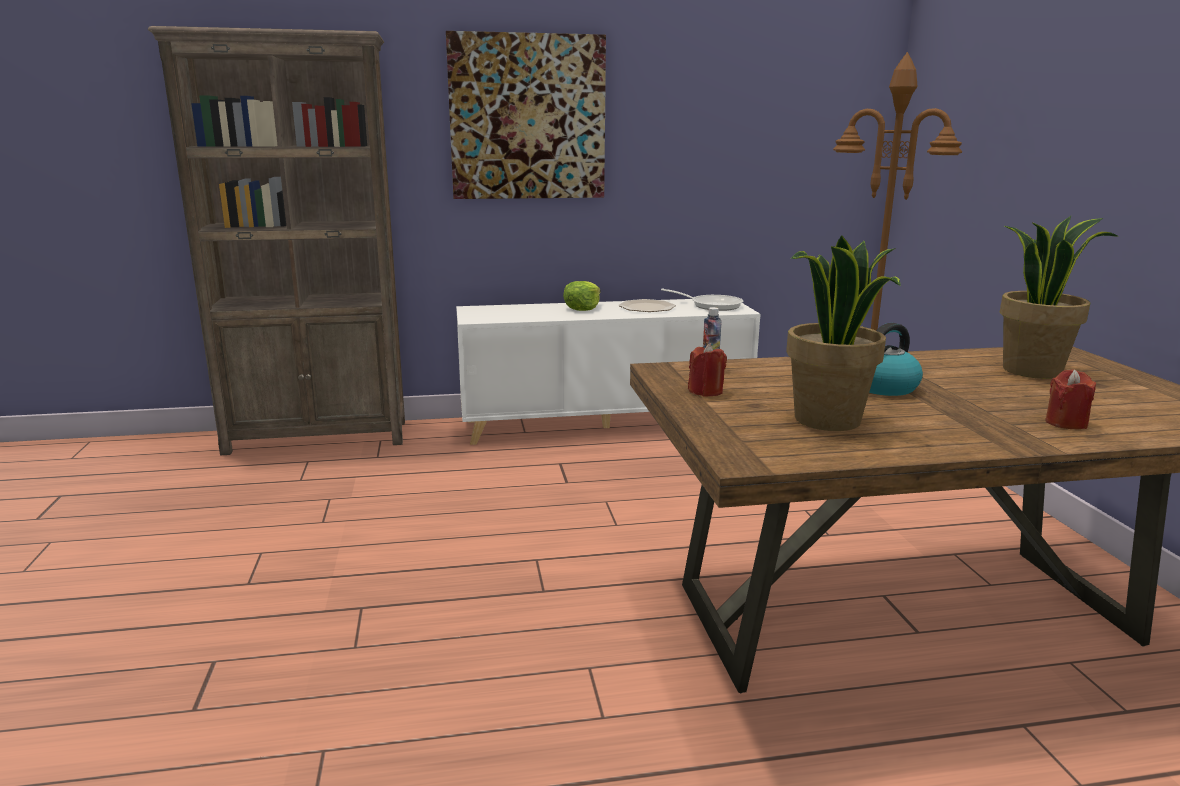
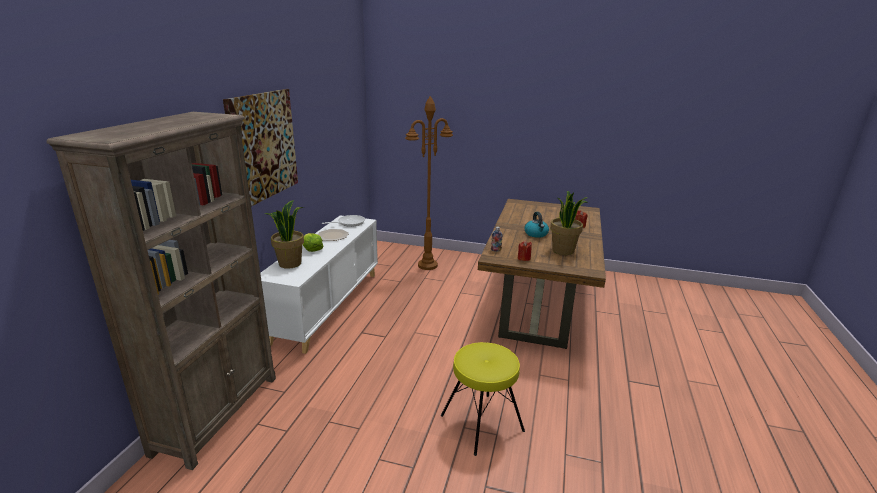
camera: 65 degrees left, 5 degrees up
(382, 624) = (482, 422): none -> yellow stool
(1032, 370) = (532, 212): potted plant -> potted plant (290, 263)

